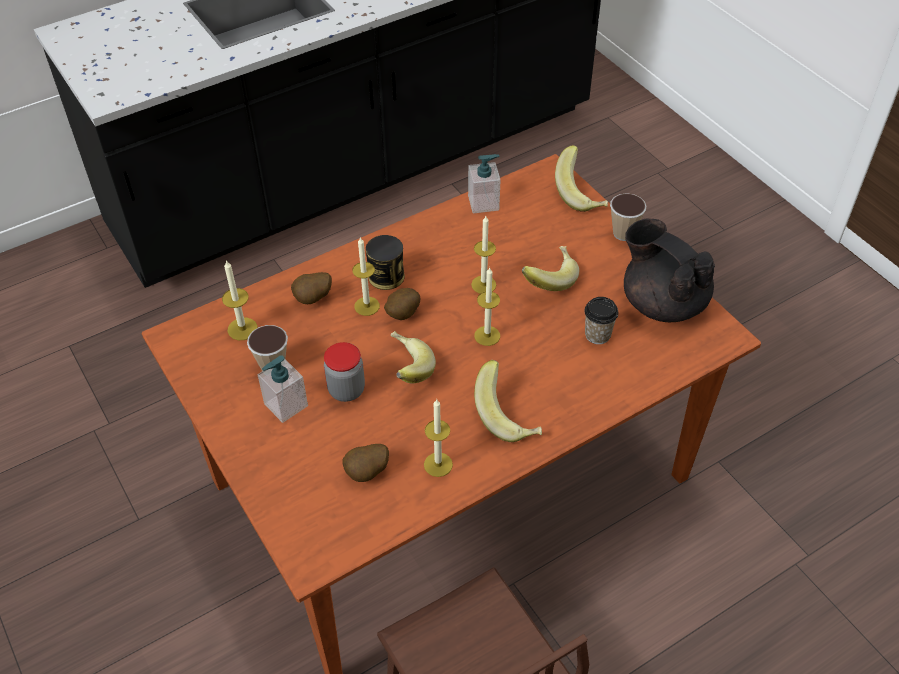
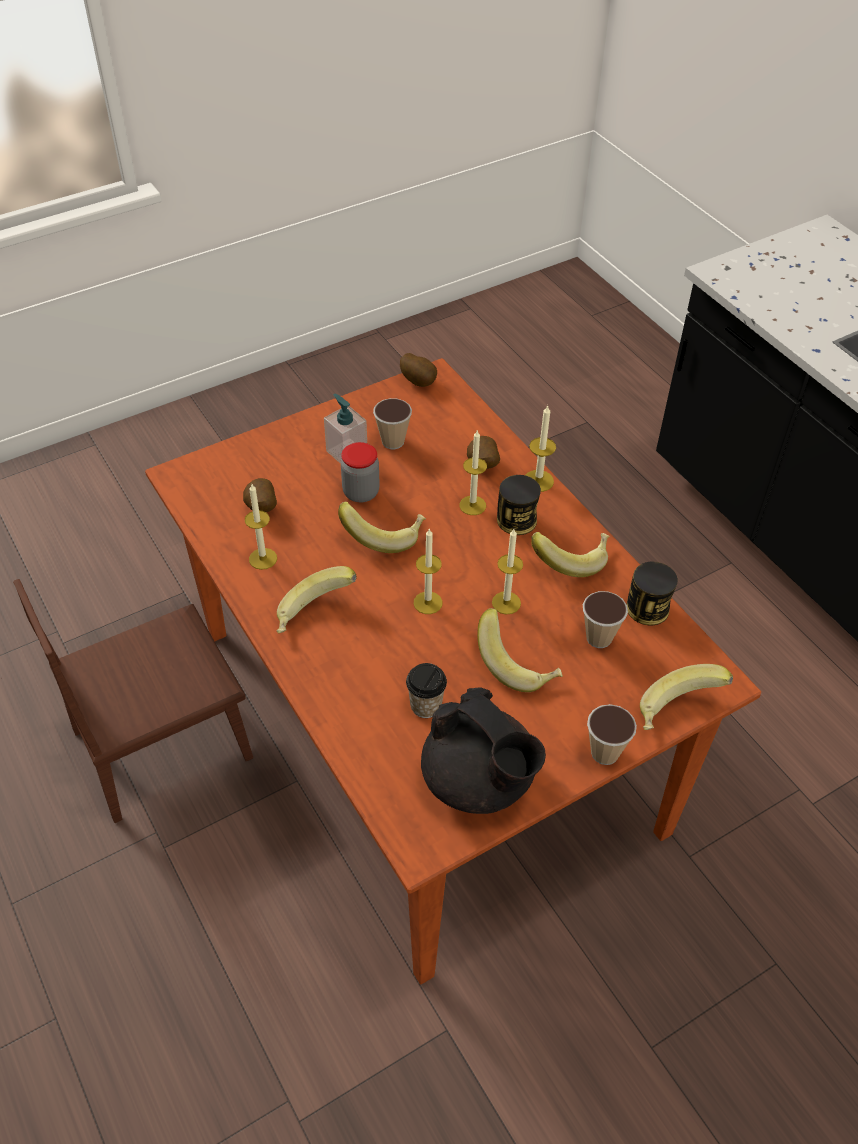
camera: 90 degrees right, 0 degrees up
(242, 329) = (442, 419): candle -> candle (538, 481)
(401, 314) = (460, 532): potato -> potato (419, 381)
(433, 244) = (570, 560): none -> banana
(483, 203) = (647, 608): soap dispenser -> can
(516, 231) = (599, 638): none -> cup
(662, 302) = (479, 781): black teapot -> black teapot turned 90 degrees clockwise

